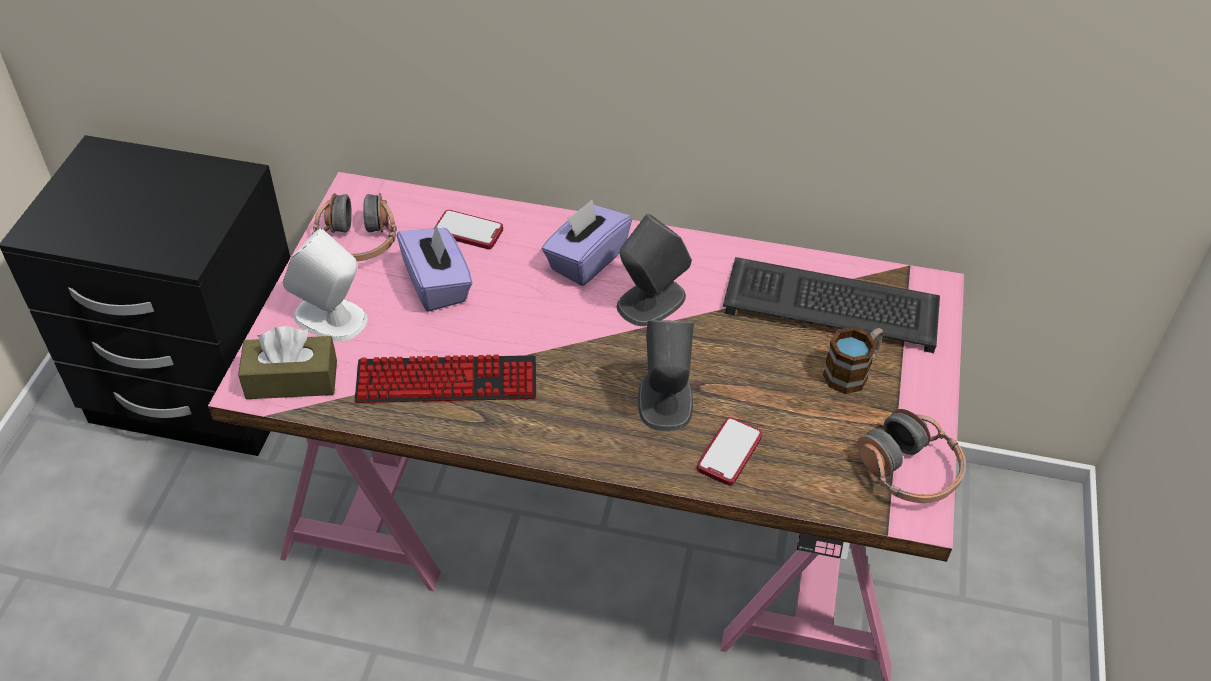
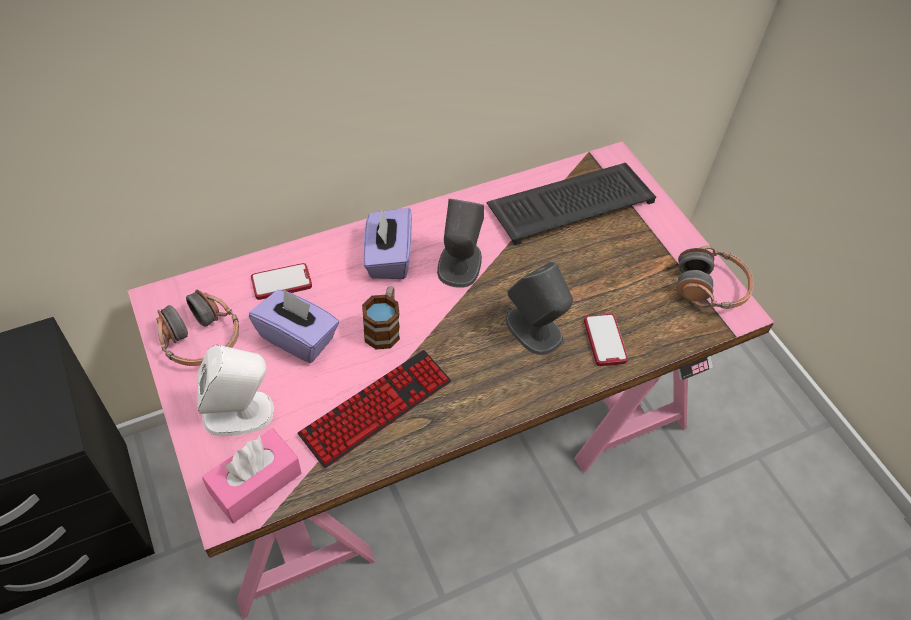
camera: 40 degrees left, 5 degrees up
(292, 380) = (255, 483): brown tissue box -> pink tissue box
(852, 372) = (622, 241): mug -> mug (384, 327)

